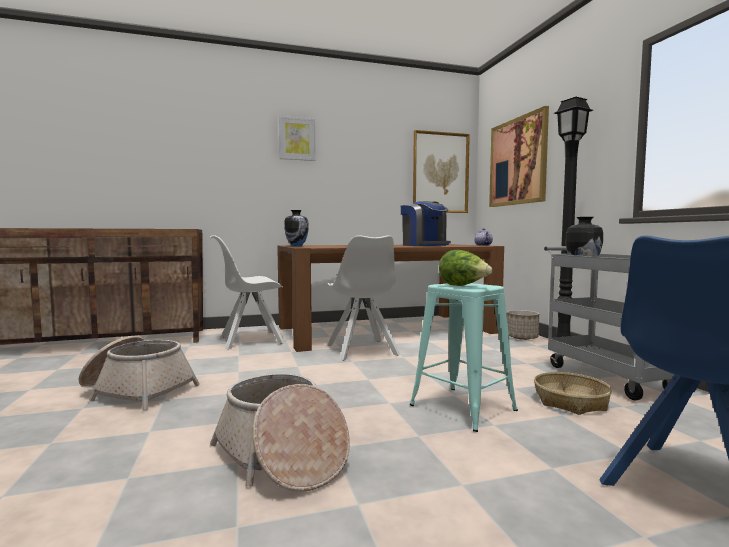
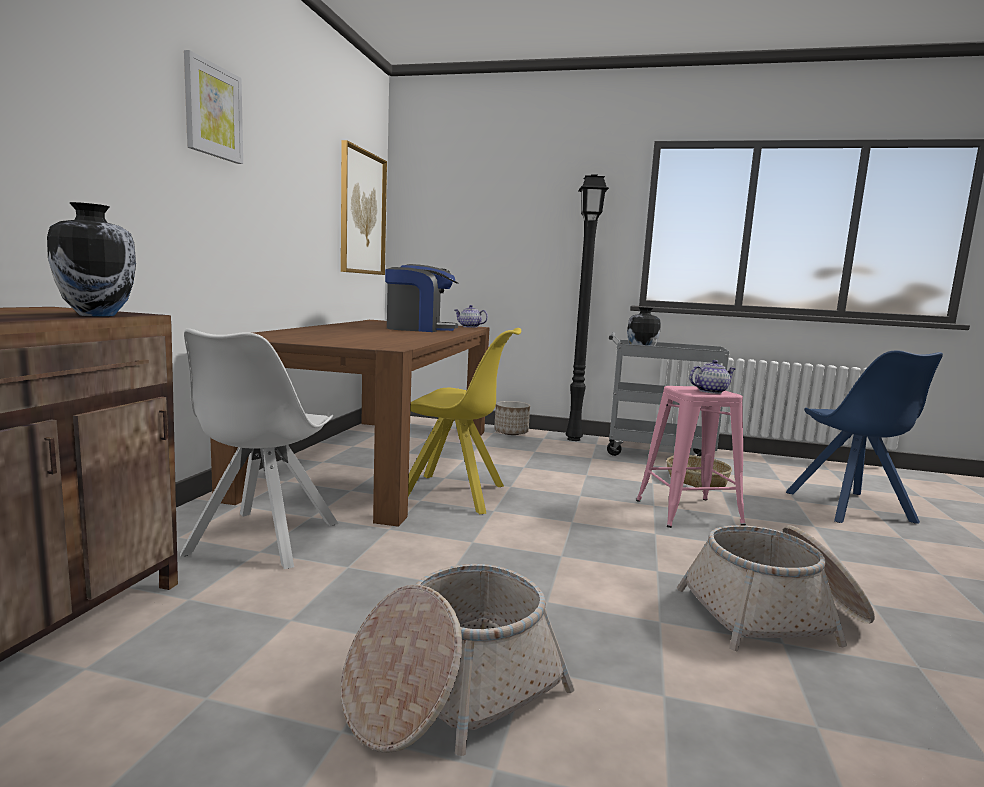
camera: 60 degrees left, 5 degrees up
(297, 246) = (297, 340): vase -> vase (97, 315)
(362, 350) = (454, 494): white chair -> yellow chair
(462, 408) = (688, 512): turquoise stool -> pink stool
(463, 286) = (710, 391): lettuce -> teapot
(517, 161) = (476, 220): picture -> none

